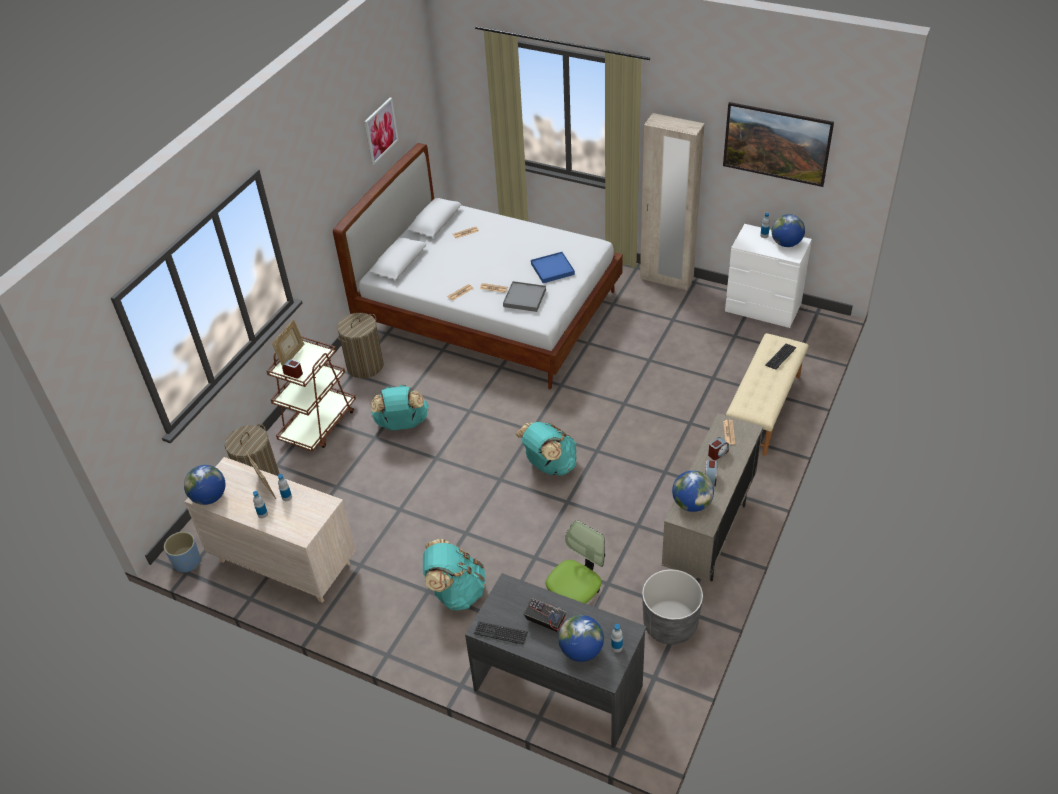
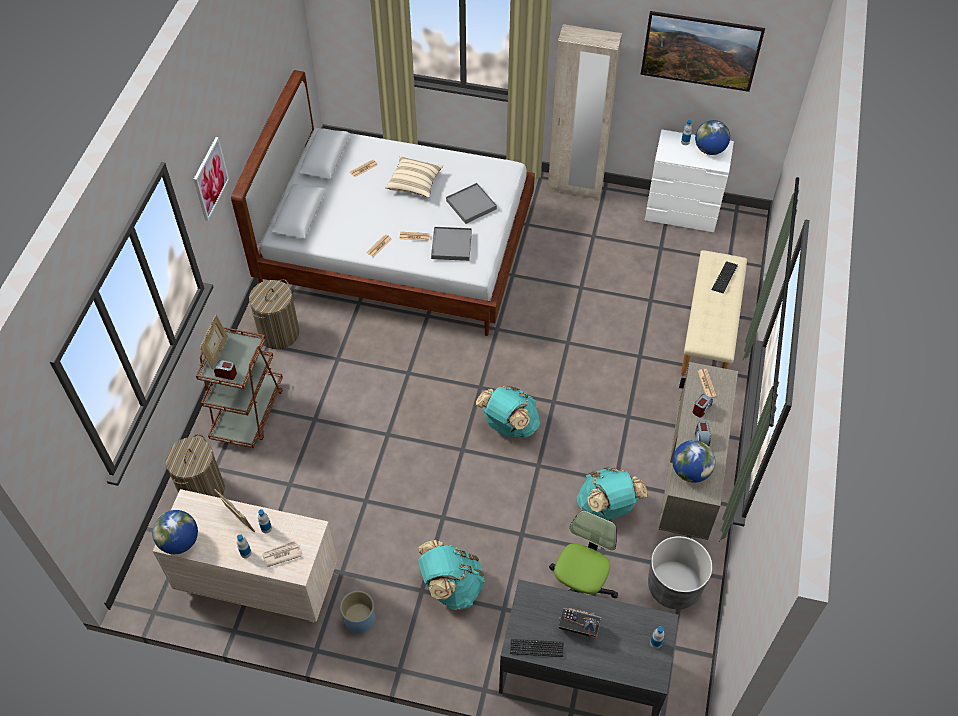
camera: 15 degrees left, 10 degrees up
(187, 562) = (150, 600): blue planter -> blue planter (359, 620)
(292, 520) = (281, 554): none -> newspaper
(380, 130) = (262, 71): picture -> picture (210, 178)
(402, 424) = (340, 399): turquoise backpack -> turquoise backpack (607, 507)
(507, 248) = (414, 183): none -> beige pillow
(552, 269) = (471, 205): blue tray -> grey tray
(581, 650) = (622, 653): globe -> none

